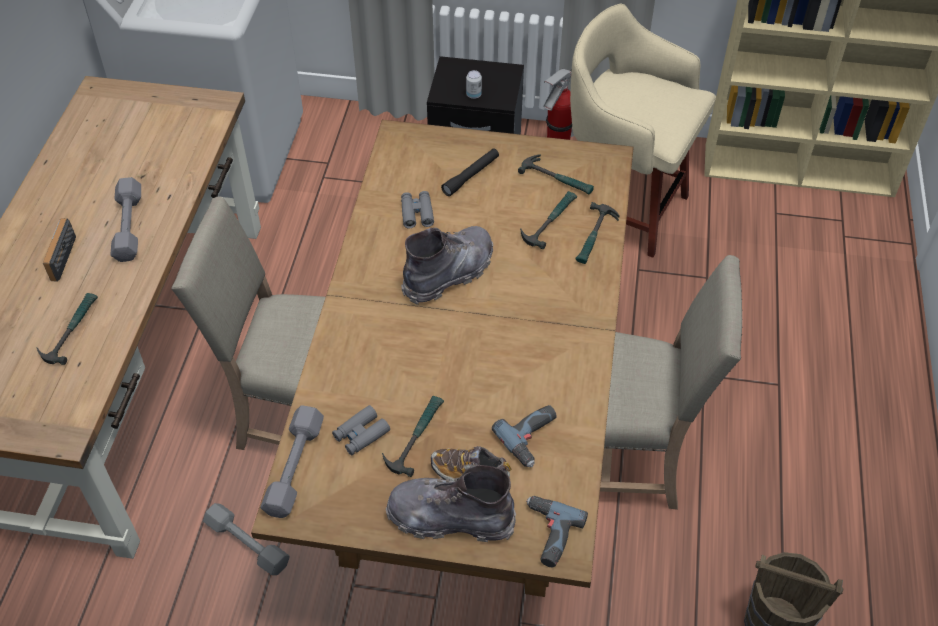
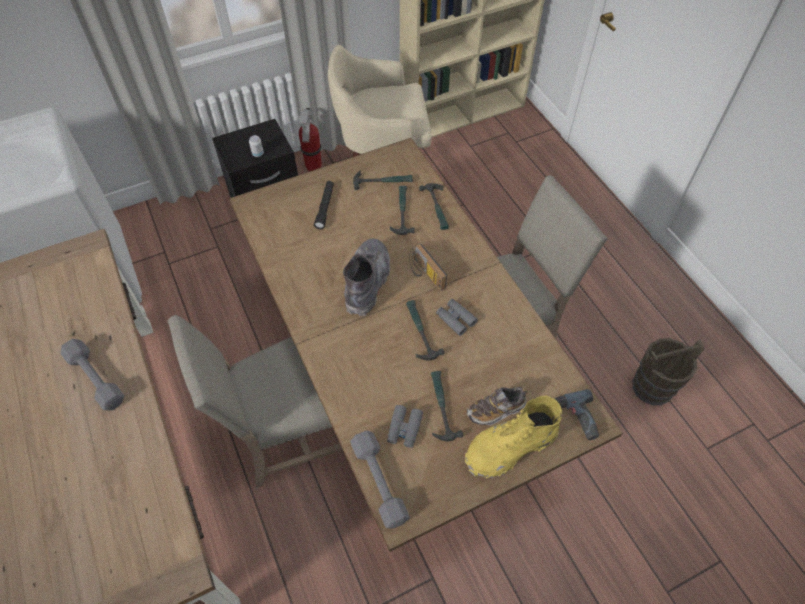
camera: 35 degrees left, 5 degrees up
(58, 257) = (53, 436): radio -> radio (424, 274)
(71, 331) = (116, 488): hammer -> hammer (419, 332)
(247, 544) = (317, 548): grey dumbbell -> none
(417, 213) = (310, 252): grey binoculars -> grey binoculars (456, 319)
(450, 518) = (509, 448): grey boot -> yellow boot
(533, 438) = (513, 361): power drill -> none

